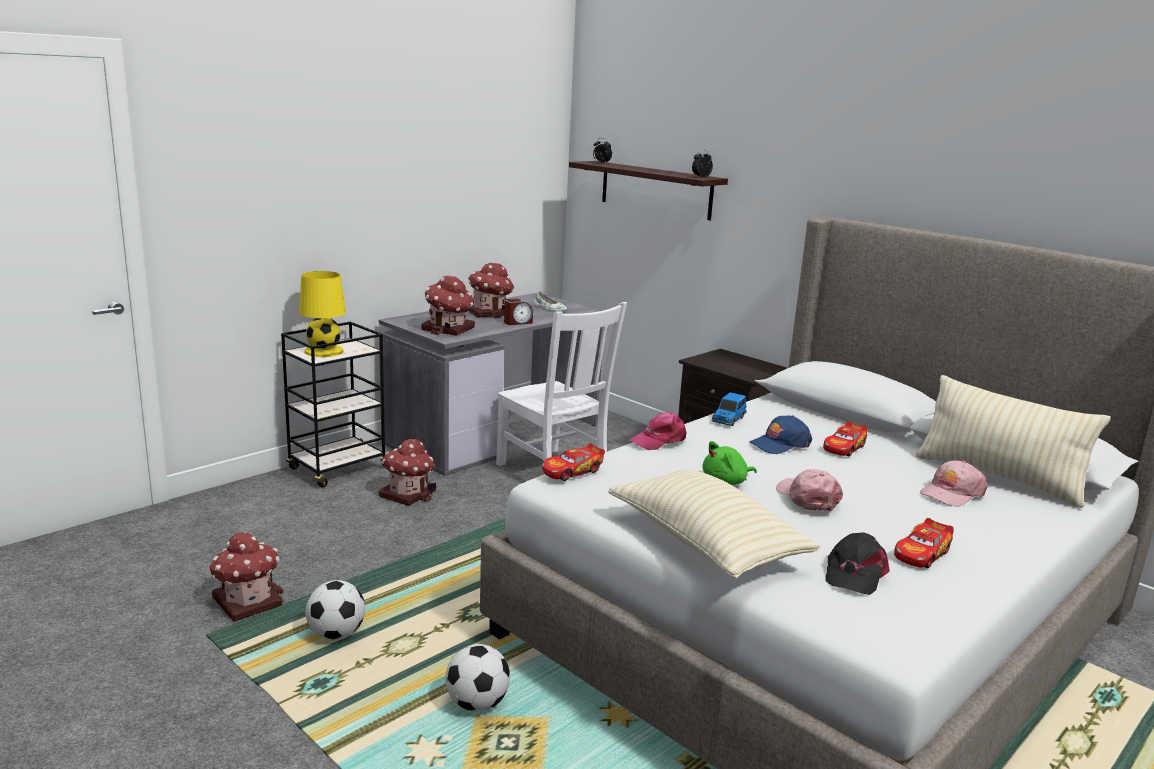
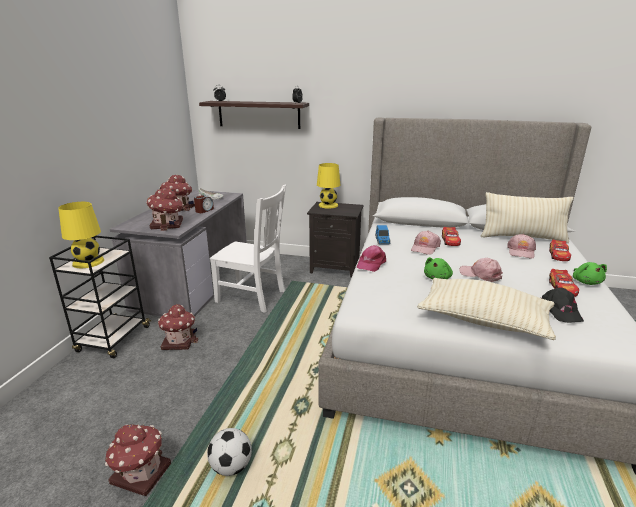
camera: 30 degrees left, 5 degrees up
(477, 704) = (365, 470): football -> none
(572, 471) = (360, 299): toy car -> toy car (558, 255)
(729, 357) = (328, 205): none -> yellow table lamp
(780, 444) = (425, 248): blue cap -> pink cap
(991, 561) = (586, 282): none -> green plush toy

